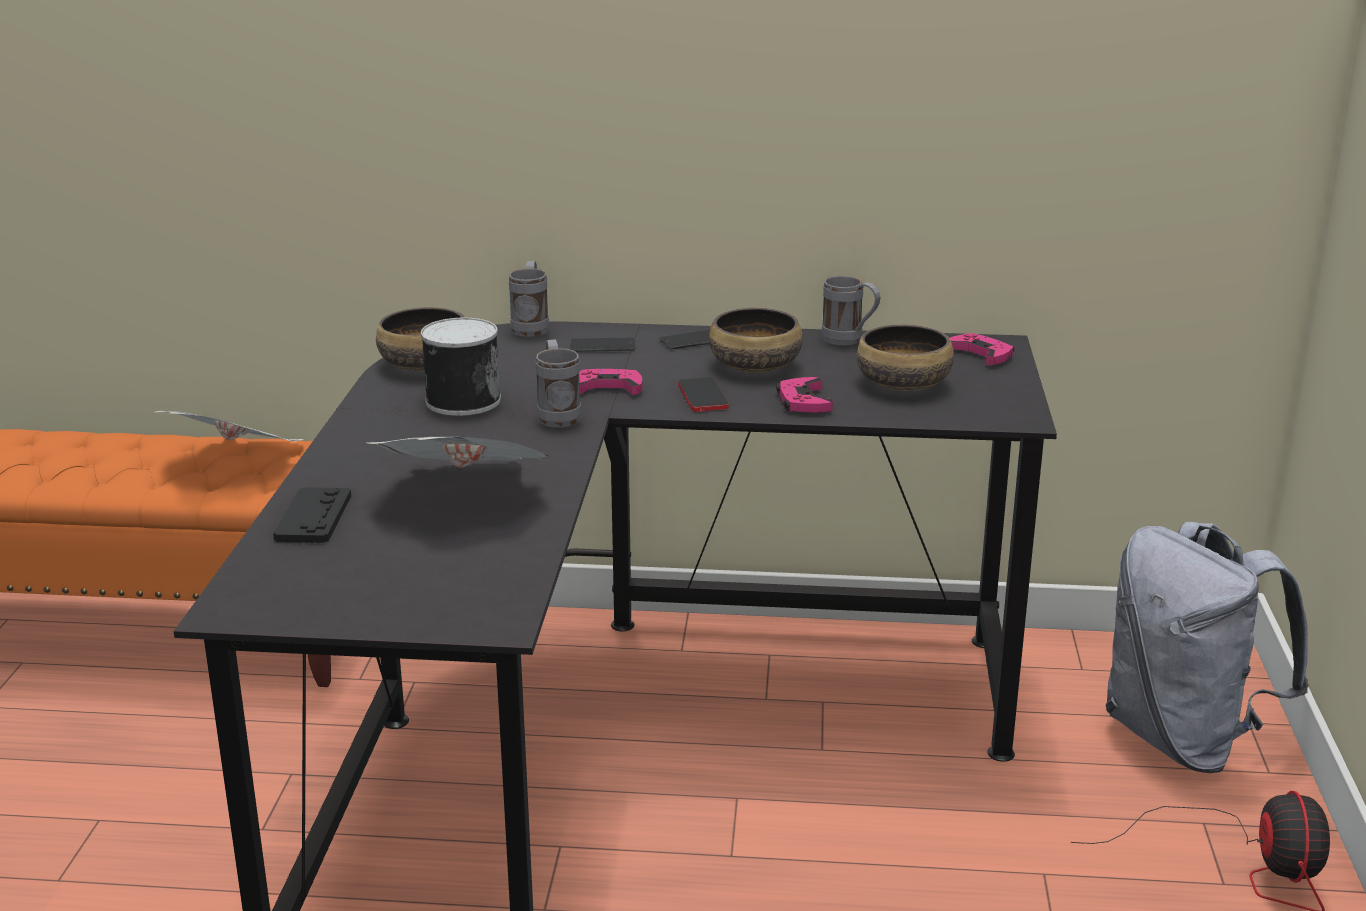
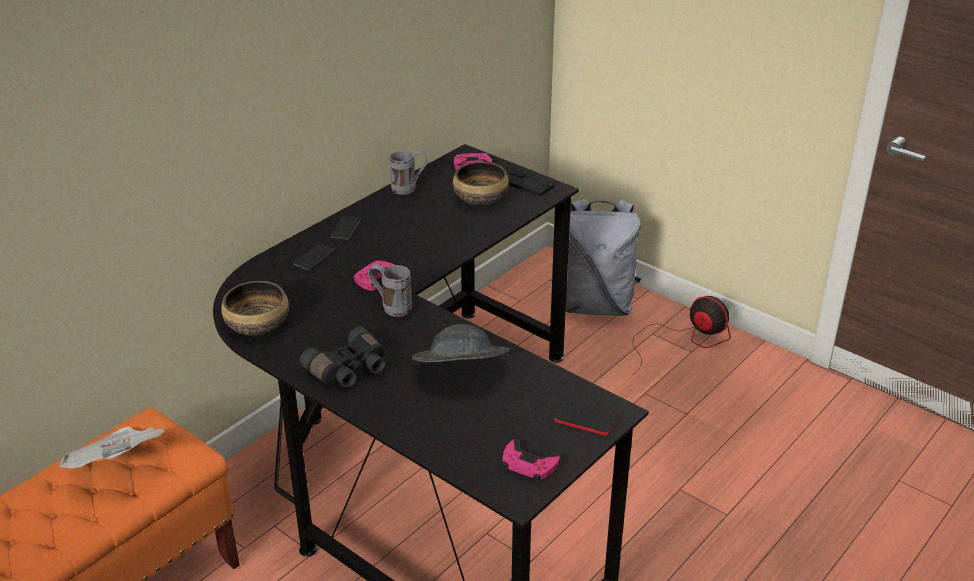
camera: 55 degrees left, 10 degrees up
(313, 517) = (432, 433): black game controller -> black game controller (526, 184)
(392, 435) = (349, 370): none -> black binoculars
(461, 400) = (330, 330): can -> none
(466, 495) = (460, 372): newspaper -> grey hat
(531, 327) = (250, 269): grey mug -> none
(702, 396) = (424, 256): phone -> phone (585, 420)
(756, 366) = (405, 225): bowl -> none
(803, 401) = (467, 232): pink game controller -> pink game controller (528, 465)

